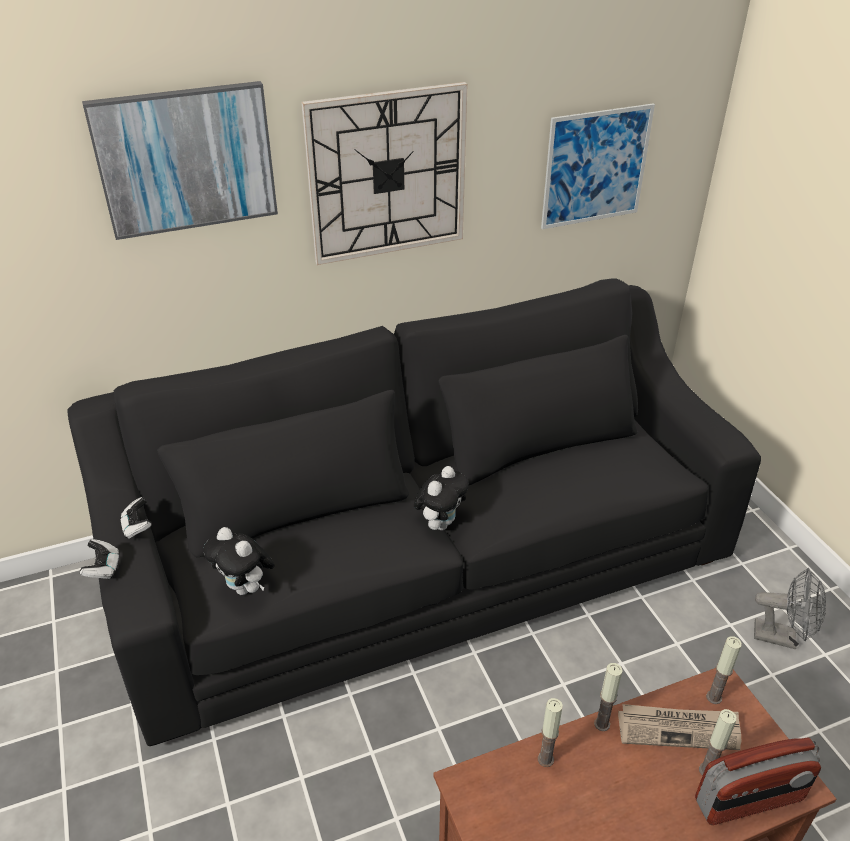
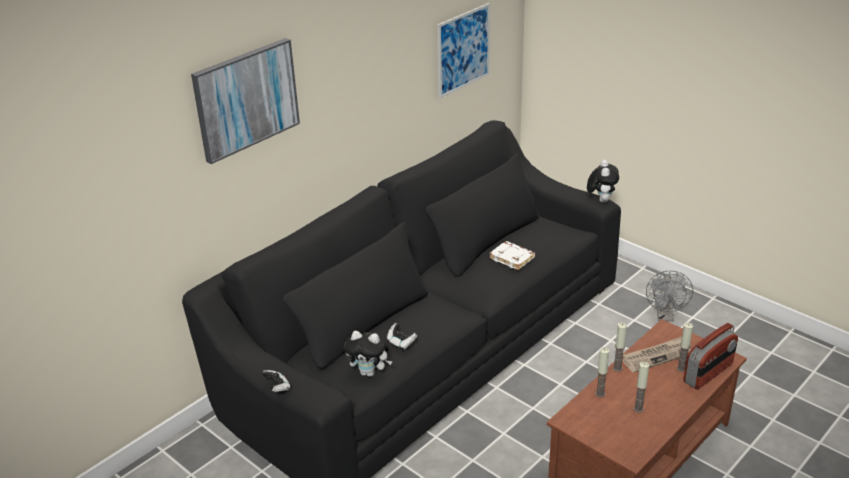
camera: 25 degrees left, 5 degrees down
(137, 527) = (276, 360): game controller -> game controller (401, 342)
(387, 174) = (354, 82): wall clock -> none
(440, 523) = (457, 302): plush toy -> plush toy (601, 200)
(552, 484) = (512, 258): none -> white book
(714, 697) = (664, 336): candle -> candle (638, 408)
(782, 637) = (665, 316): grey fan -> grey fan turned 105 degrees clockwise

